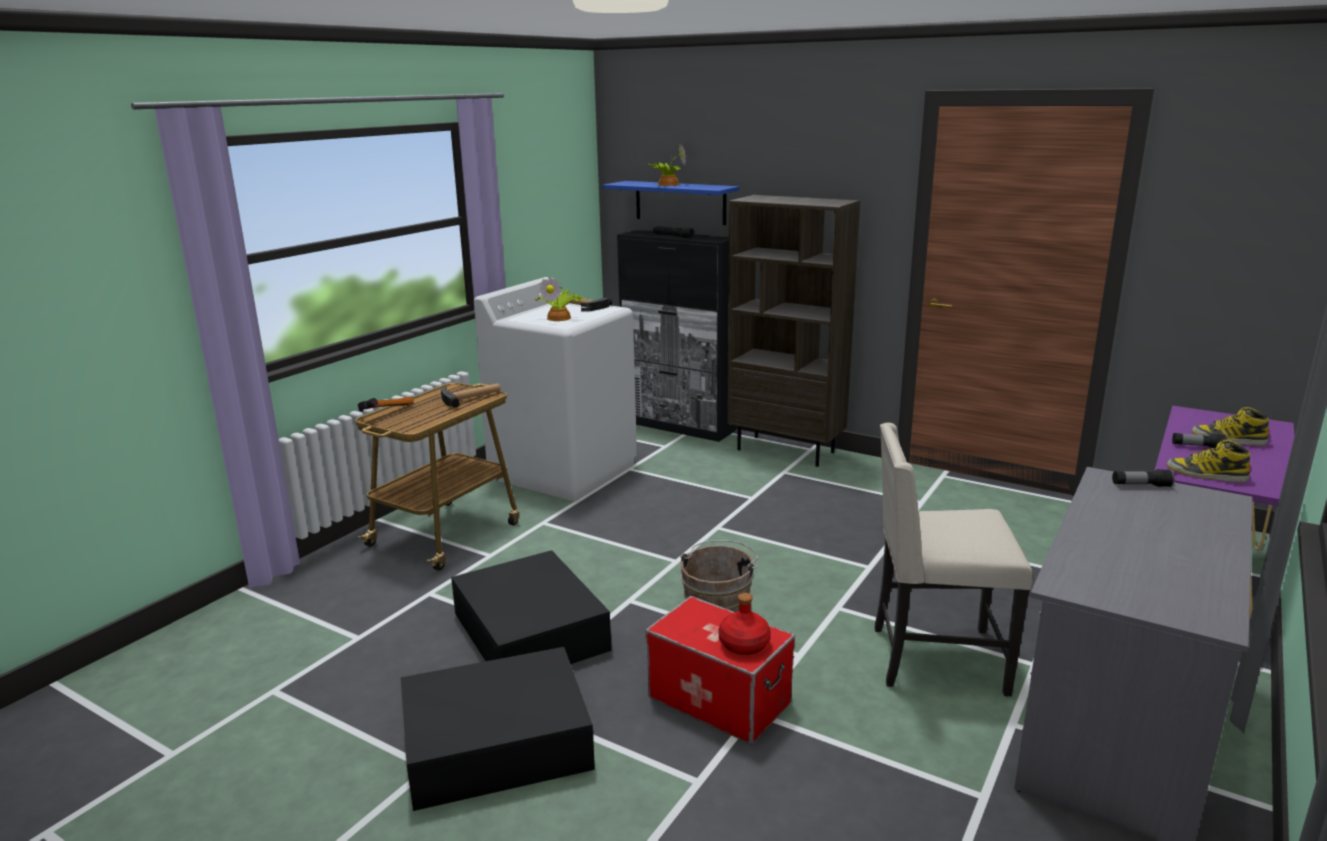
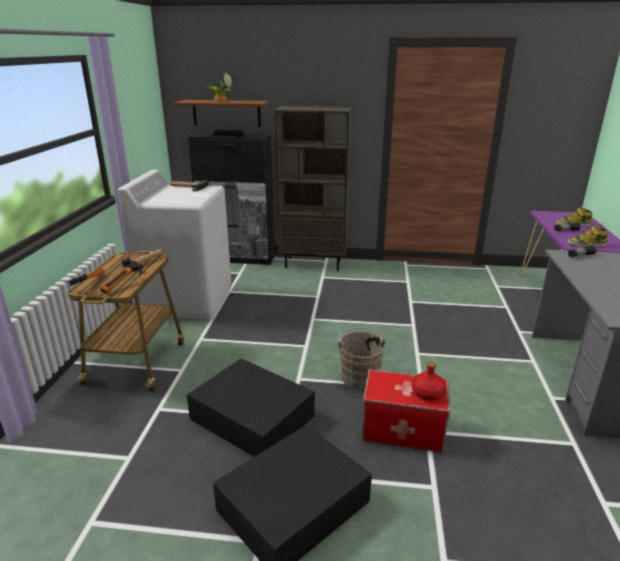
camera: 25 degrees left, 5 degrees up
(422, 420) = (124, 285): none -> hammer
(560, 318) = (183, 197): potted plant -> none
(680, 202) = (226, 113): blue shelf -> brown shelf
(934, 659) = (488, 371): beige chair -> none

